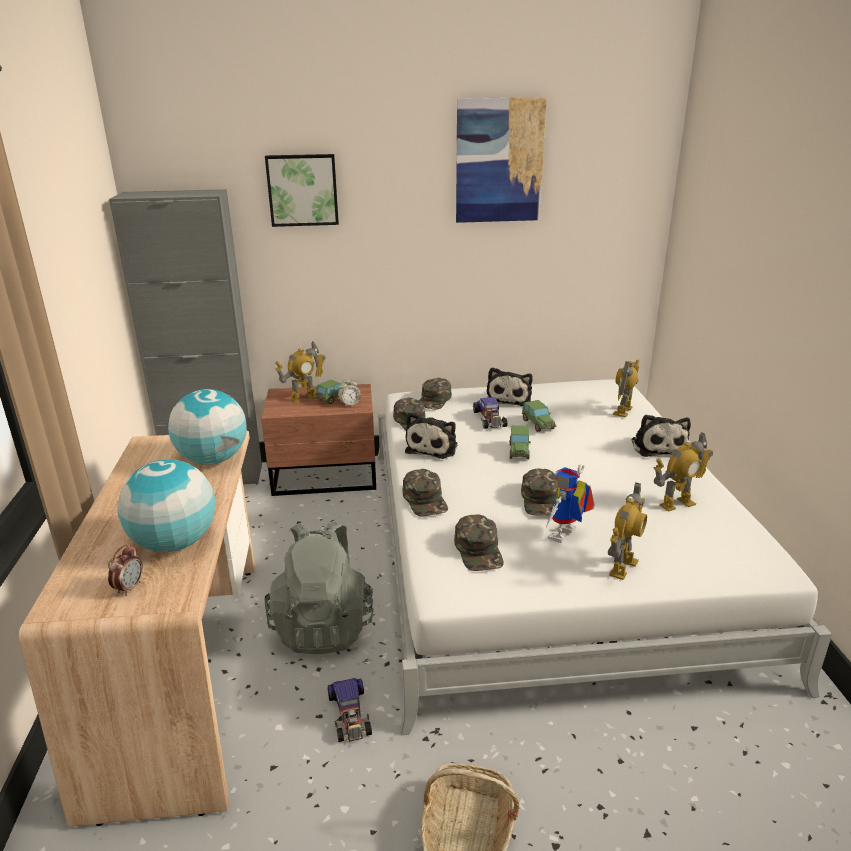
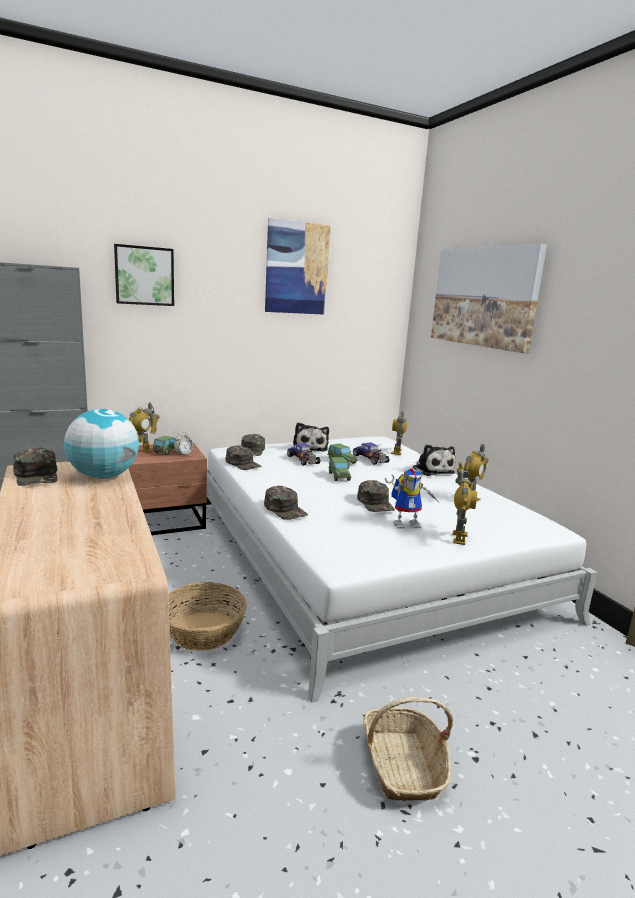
camera: 20 degrees left, 10 degrees down
(129, 588) = (79, 566): alarm clock -> none
(175, 543) = (106, 531): globe -> none
(324, 625) = (203, 630): grey backpack -> basket
(350, 714) = (258, 694): toy car -> toy car (370, 459)
(433, 447) = (270, 478): plush toy -> none
(479, 550) = (349, 537): green cap -> green cap (37, 475)
(565, 537) = (407, 524): toy robot -> toy robot turned 120 degrees counterclockwise
(753, 205) = (484, 297): none -> picture

